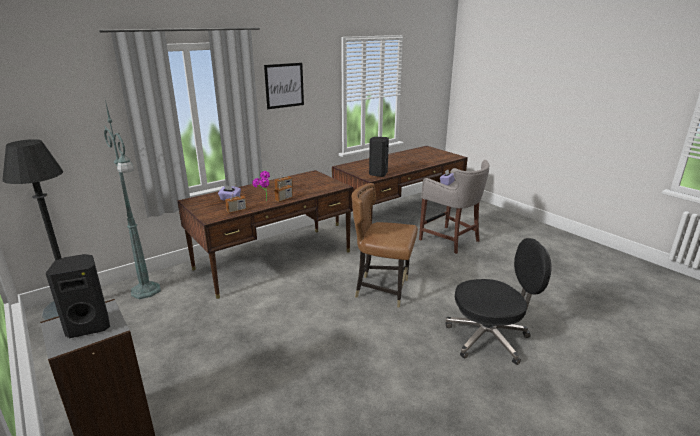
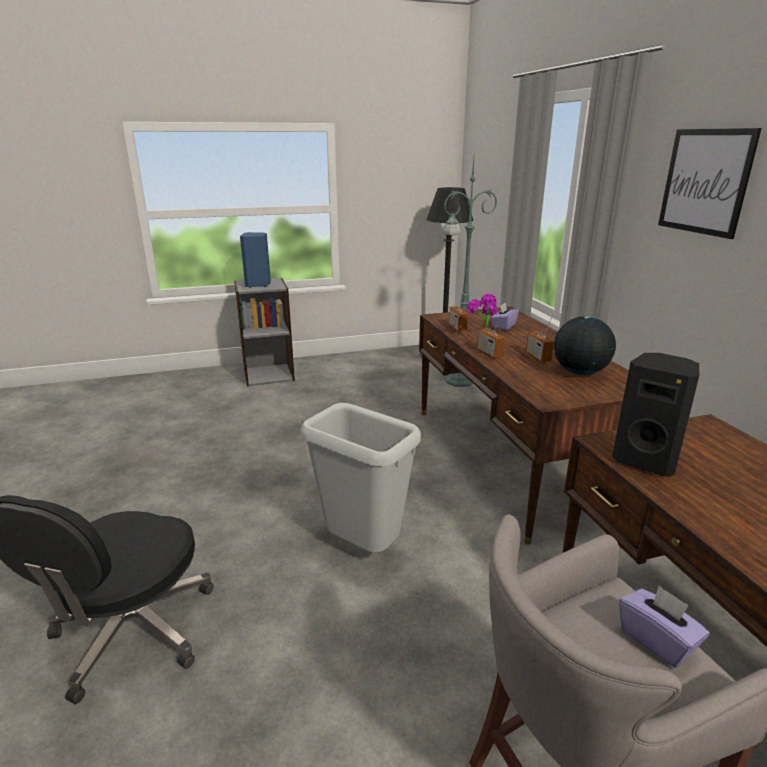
camera: 110 degrees right, 0 degrees up
(89, 326) = (258, 285): black speaker -> blue speaker
(301, 182) = (579, 372): none -> globe
(382, 289) = (364, 548): brown chair -> grey trash can

